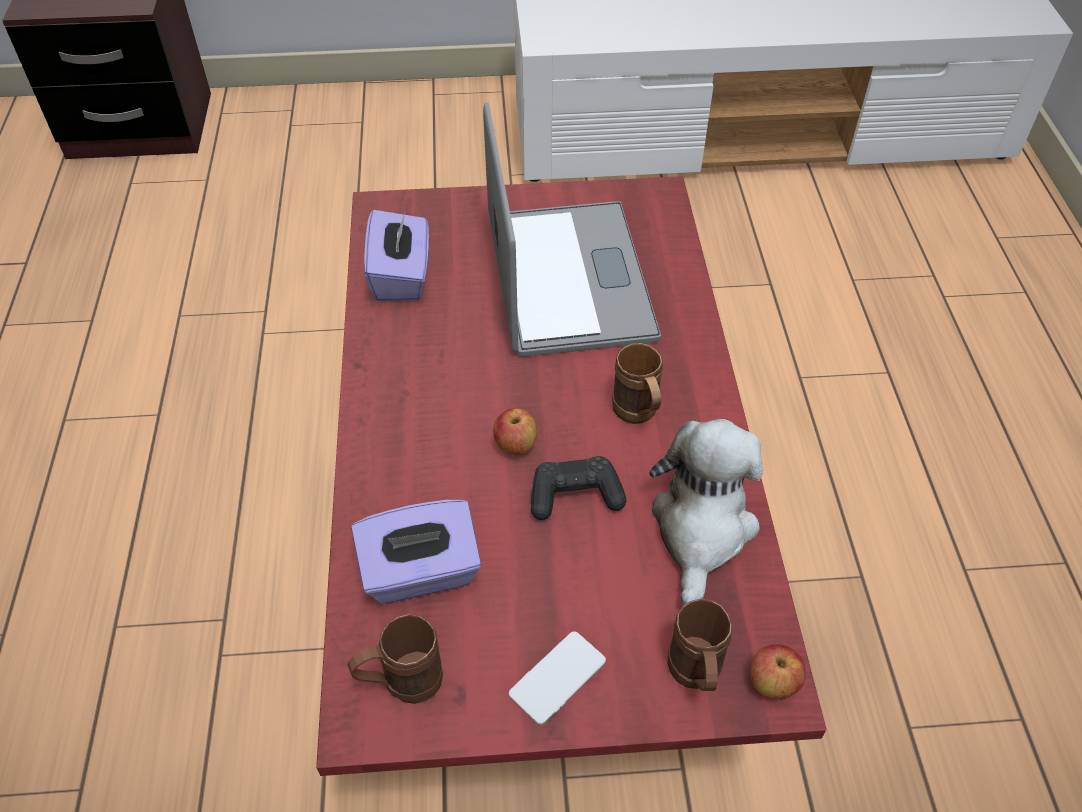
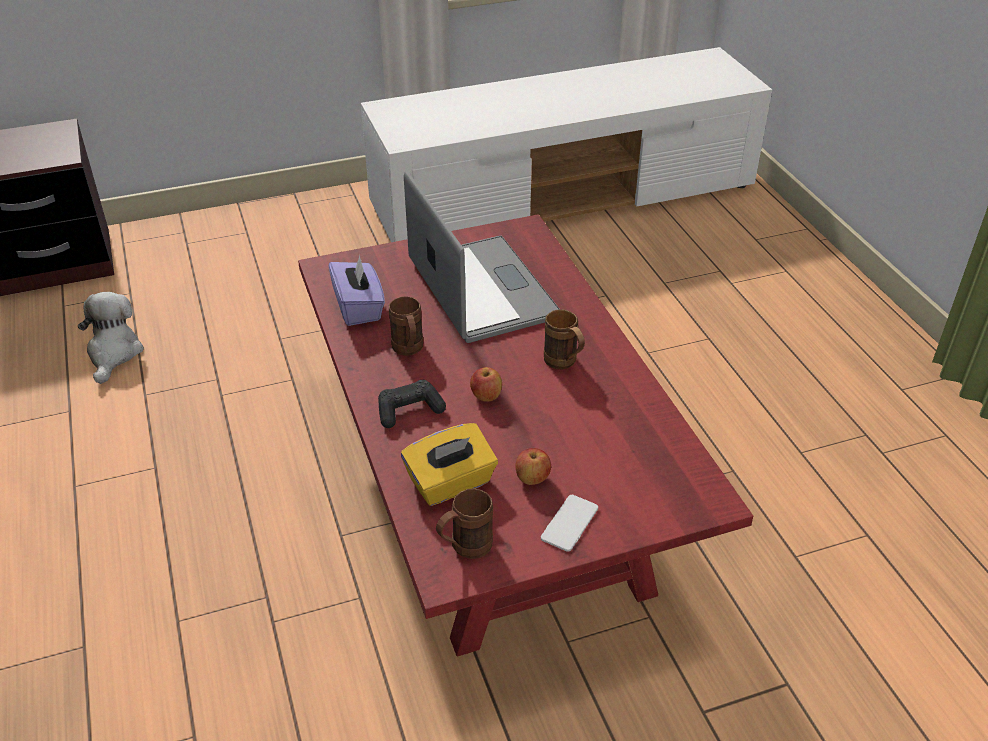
camera: 15 degrees left, 10 degrees down
(421, 573) = (451, 483): purple tissue box -> yellow tissue box
(575, 495) = (539, 418): black game controller -> black game controller (409, 410)
(695, 677) = (660, 504): brown mug -> brown mug (409, 351)
(701, 528) = (632, 421): plush toy -> plush toy (113, 353)
(772, 683) = (710, 497): apple -> apple (532, 478)

